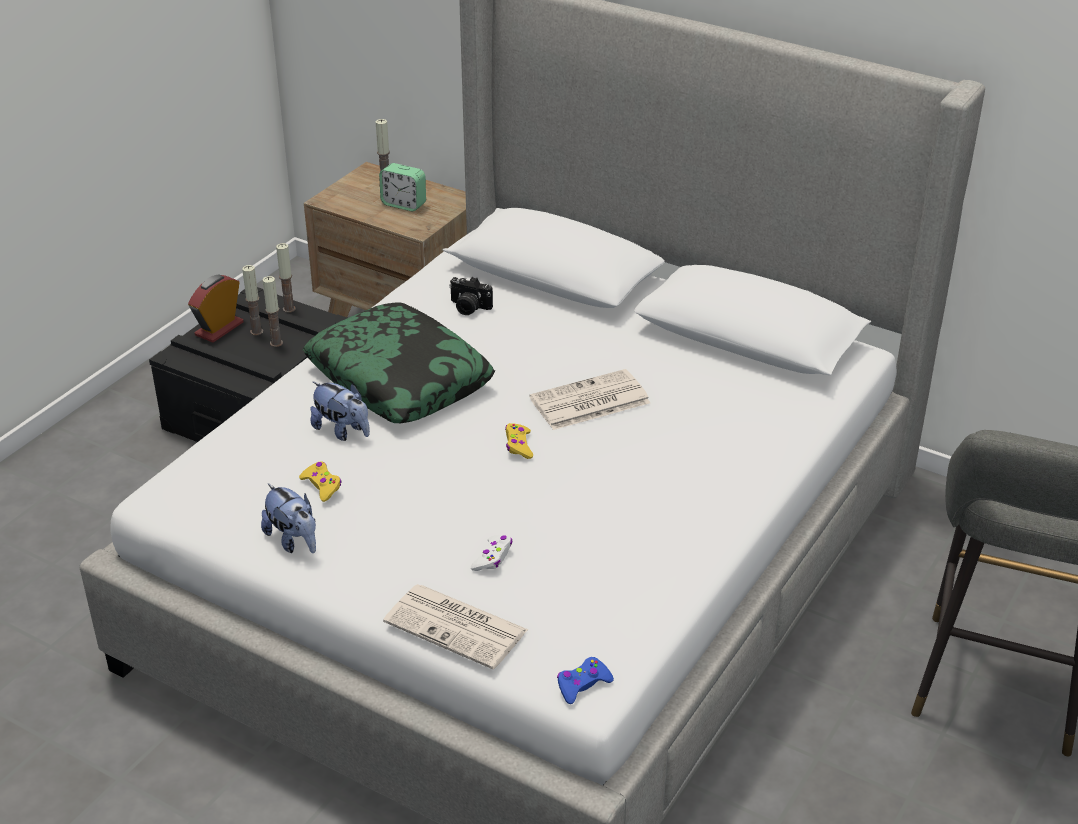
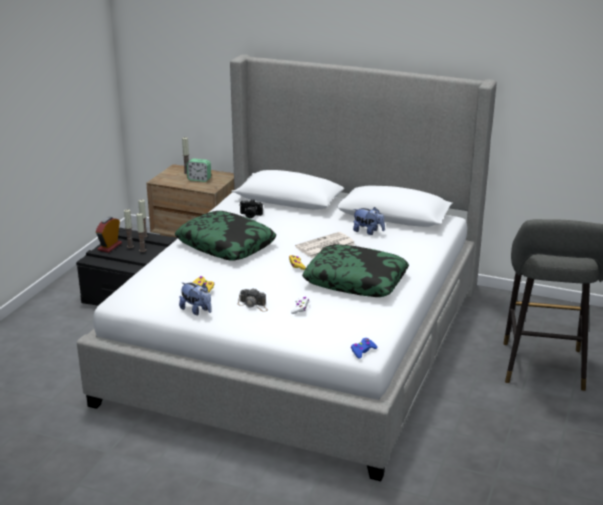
camera: 10 degrees left, 10 degrees down
(342, 431) = (205, 267): plush toy -> plush toy (368, 231)
(405, 539) = (253, 305): none -> camera
(458, 627) = (293, 335): newspaper -> none
(623, 497) = (356, 280): none -> pillow

